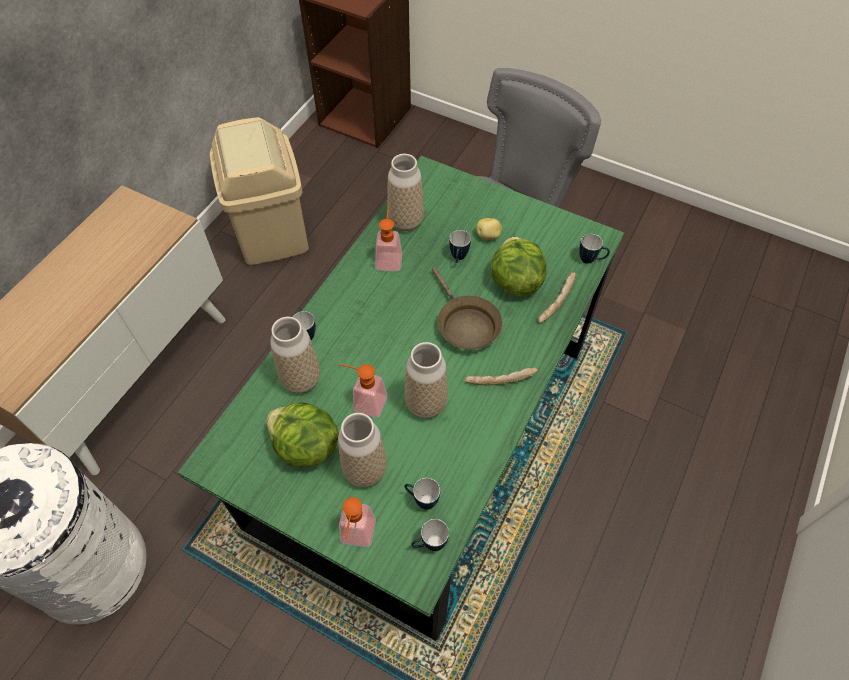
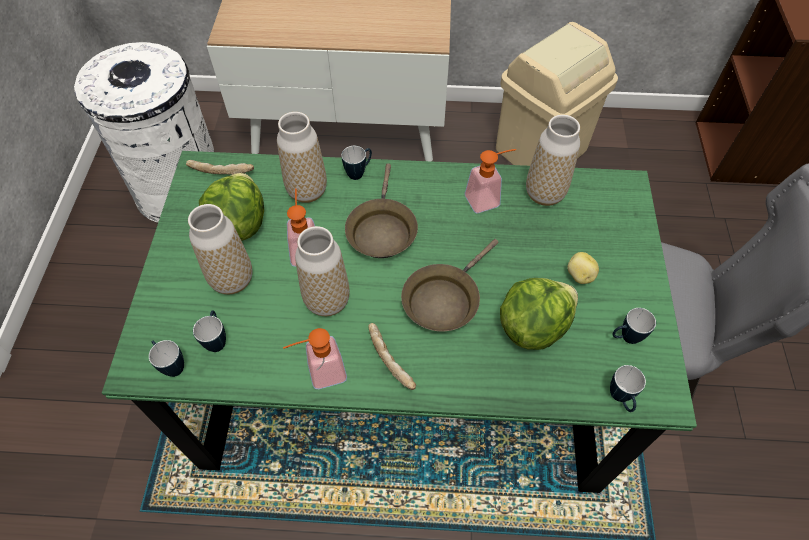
camera: 65 degrees right, 0 degrees up
(356, 537) = (161, 301): soap dispenser -> soap dispenser (320, 374)
(377, 340) = (381, 230): none -> brown frying pan
(458, 259) = (527, 259): mug -> mug (625, 338)
(555, 301) = (530, 379): bread -> bread (221, 170)

